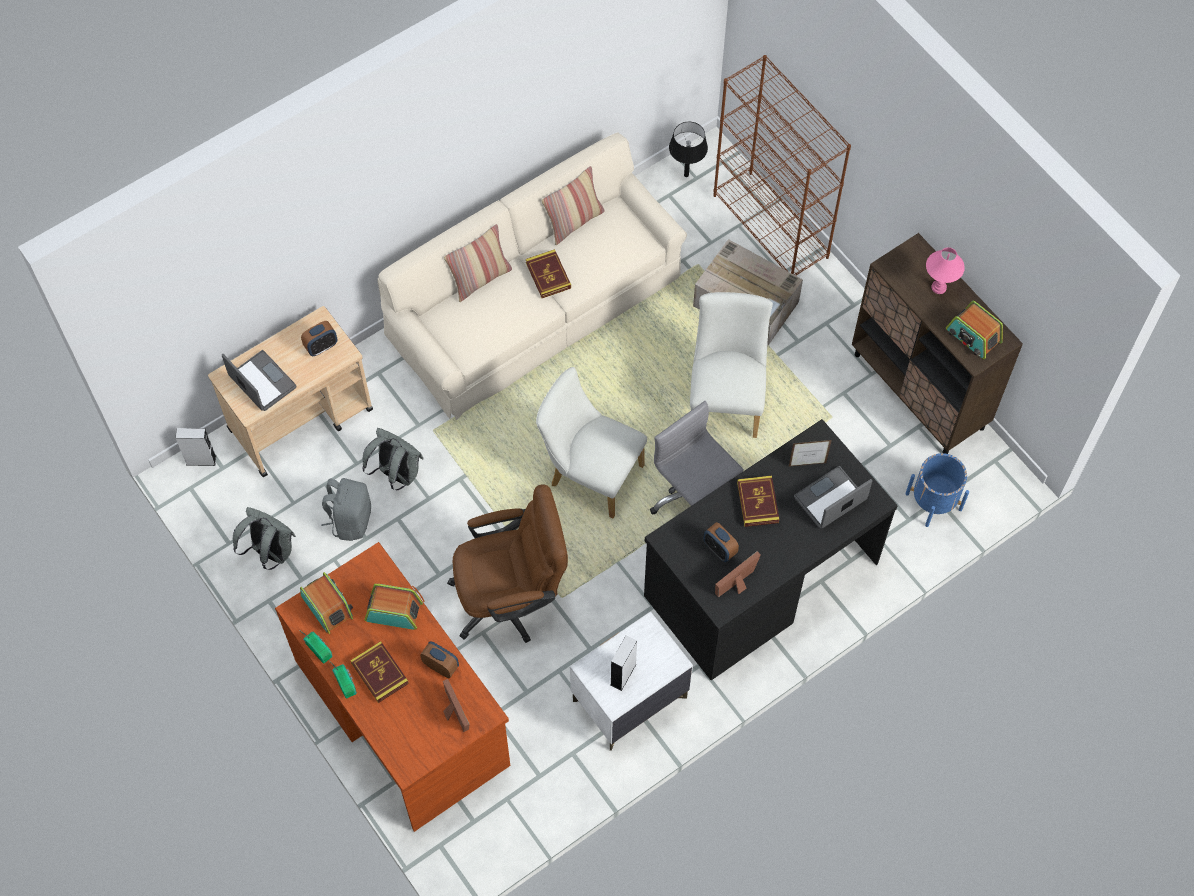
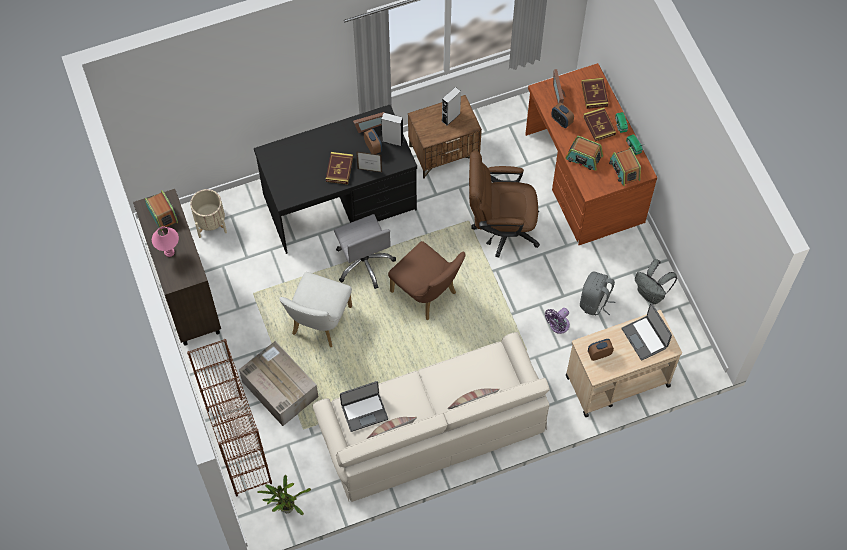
camera: 165 degrees left, 0 degrees up
(201, 460) = (691, 368): grey speaker -> grey speaker (392, 140)
(396, 473) = (557, 326): grey backpack -> purple fan
(548, 275) = (422, 397): book -> book (594, 94)
(590, 473) = (427, 295): white chair -> brown chair
(629, 700) = (444, 153): white nightstand -> brown nightstand
(686, 175) = (286, 506): black table lamp -> potted plant
(807, 464) = (299, 184): picture frame -> picture frame (369, 170)
(830, 500) = (293, 160): laptop -> laptop (364, 411)
(933, 501) = (211, 223): blue planter -> beige planter

